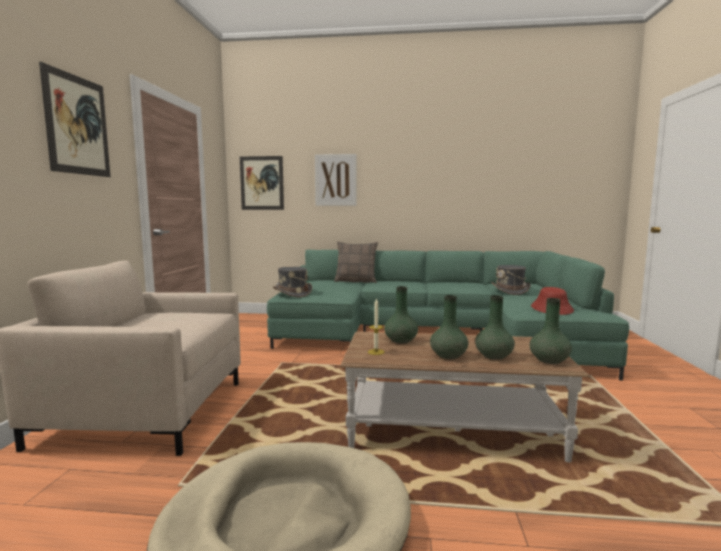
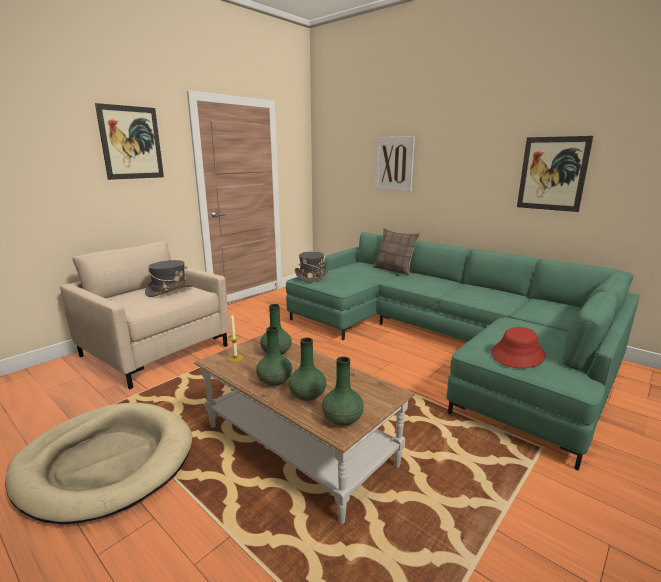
camera: 35 degrees right, 10 degrees up
(262, 183) = (335, 165): picture -> picture (552, 174)
(510, 291) = (530, 315): grey hat -> grey hat (170, 290)

